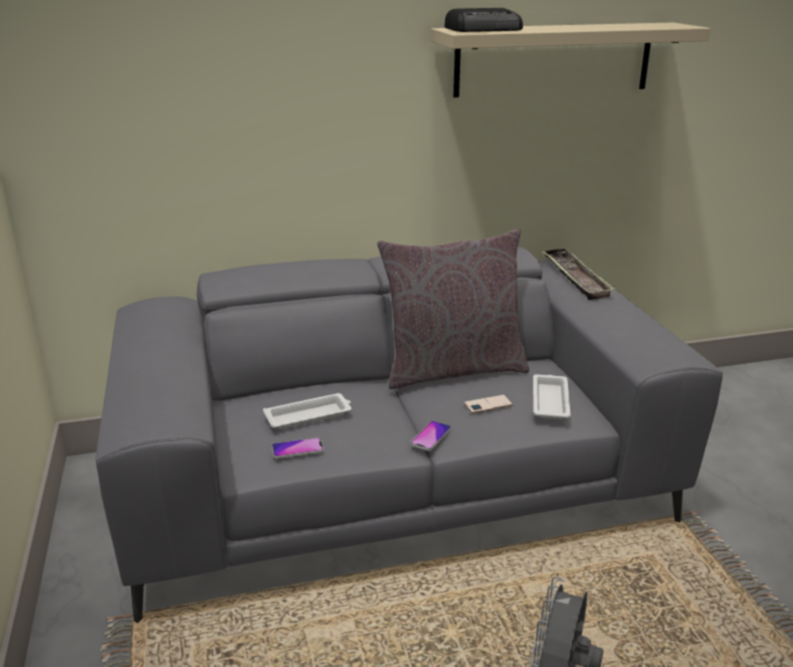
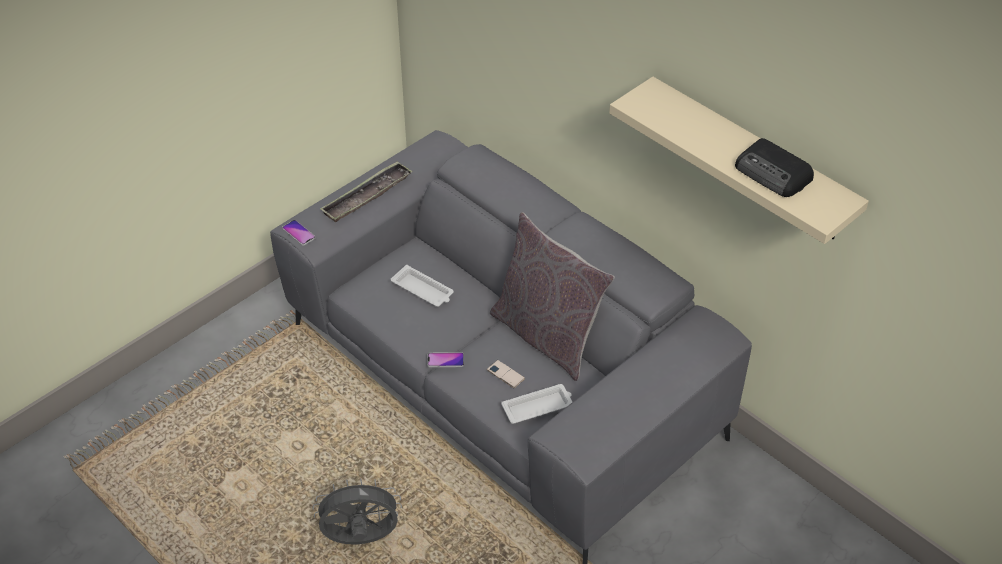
camera: 60 degrees right, 20 degrees up
(297, 449) = (383, 303): phone -> phone (299, 233)
(485, 30) = (660, 109): radio -> radio (773, 174)
(575, 278) = (688, 347): tray -> tray (367, 196)

